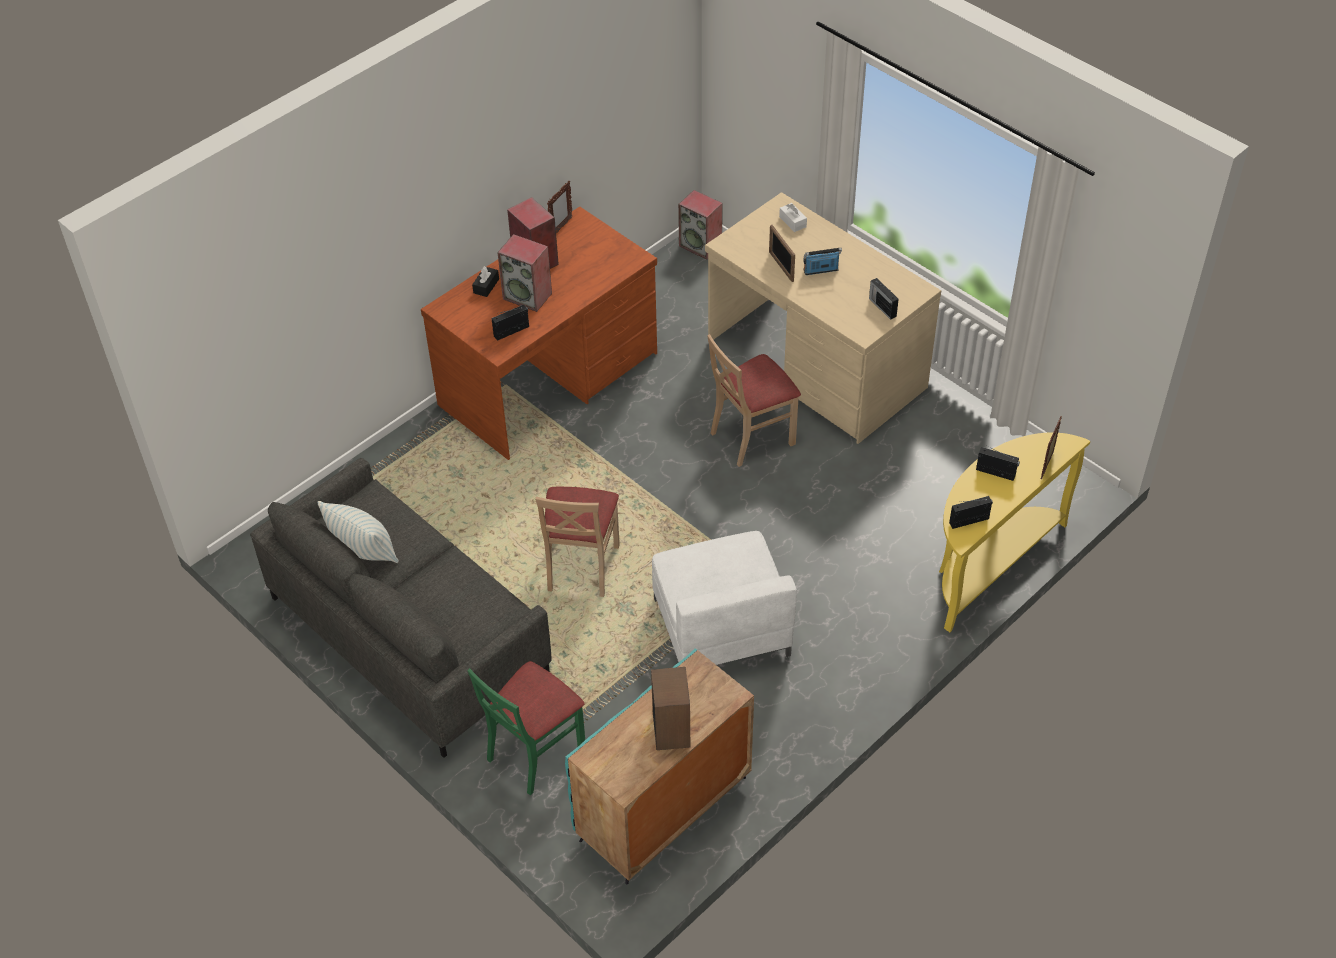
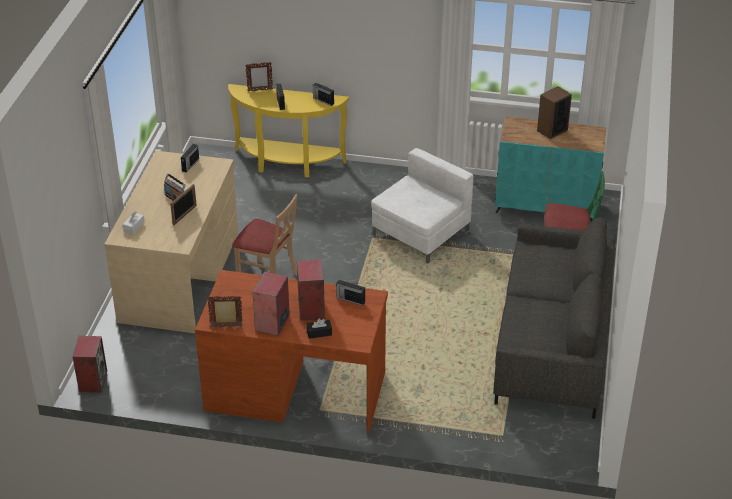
camera: 125 degrees left, 10 degrees down
(364, 552) = (555, 321): pillow -> none
(581, 567) = (434, 301): beige chair -> none

